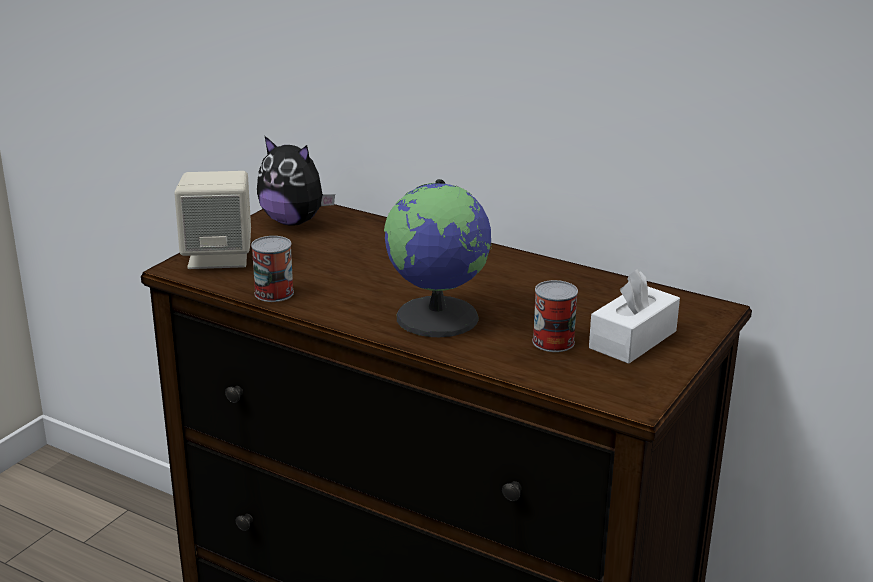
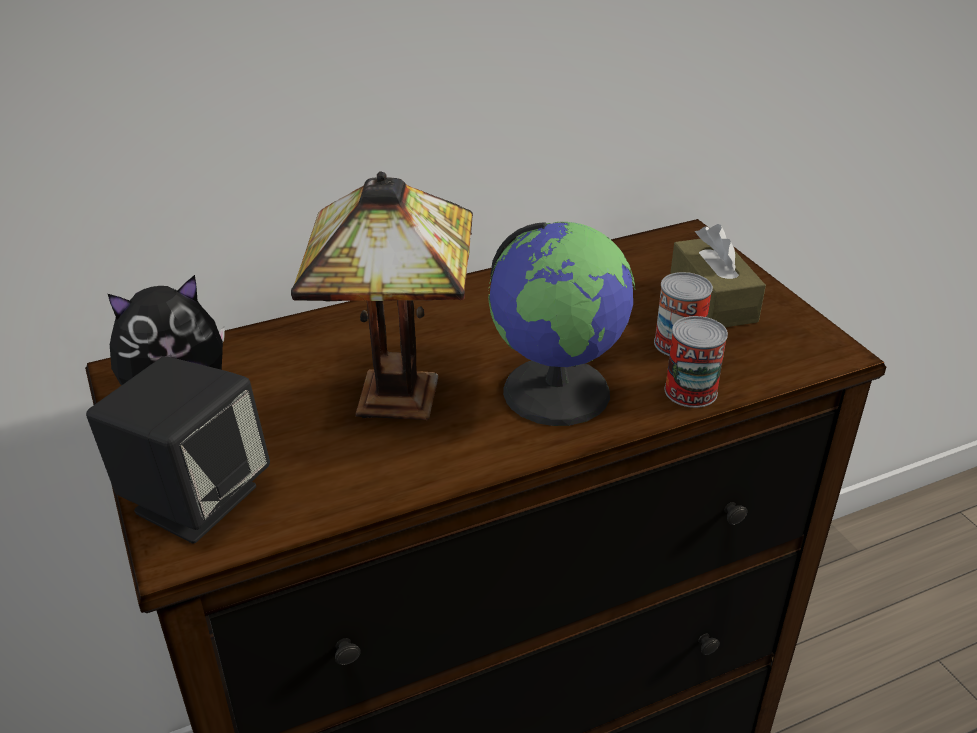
camera: 55 degrees left, 10 degrees up
(219, 257) = (195, 499): beige speaker -> black speaker
(274, 293) = (362, 490): can -> can (690, 391)
(365, 277) = (401, 400): none -> table lamp
(633, 339) = (712, 299): white tissue box -> brown tissue box

